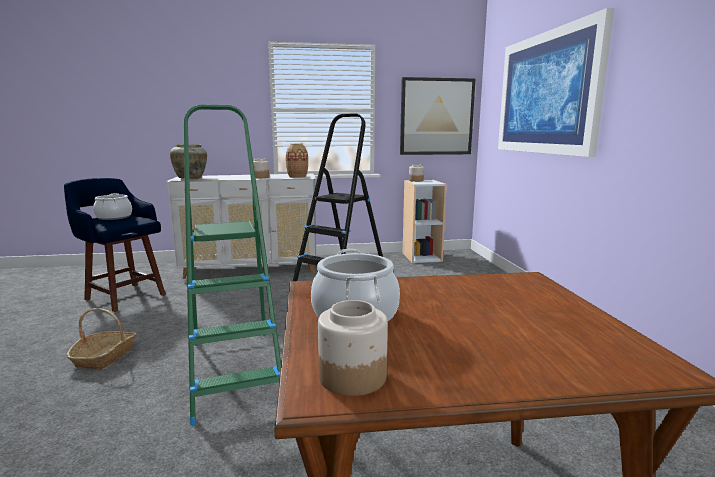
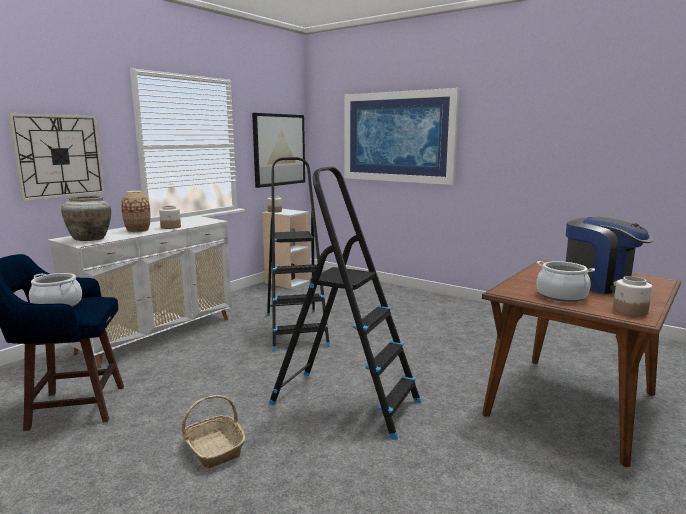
camera: 45 degrees left, 0 degrees up
(203, 115) = (59, 156): none -> wall clock
(235, 371) = (346, 403): green step ladder -> black step ladder
(297, 177) = (205, 221): vase -> vase (138, 230)
(487, 327) = (601, 284): none -> coffee machine

